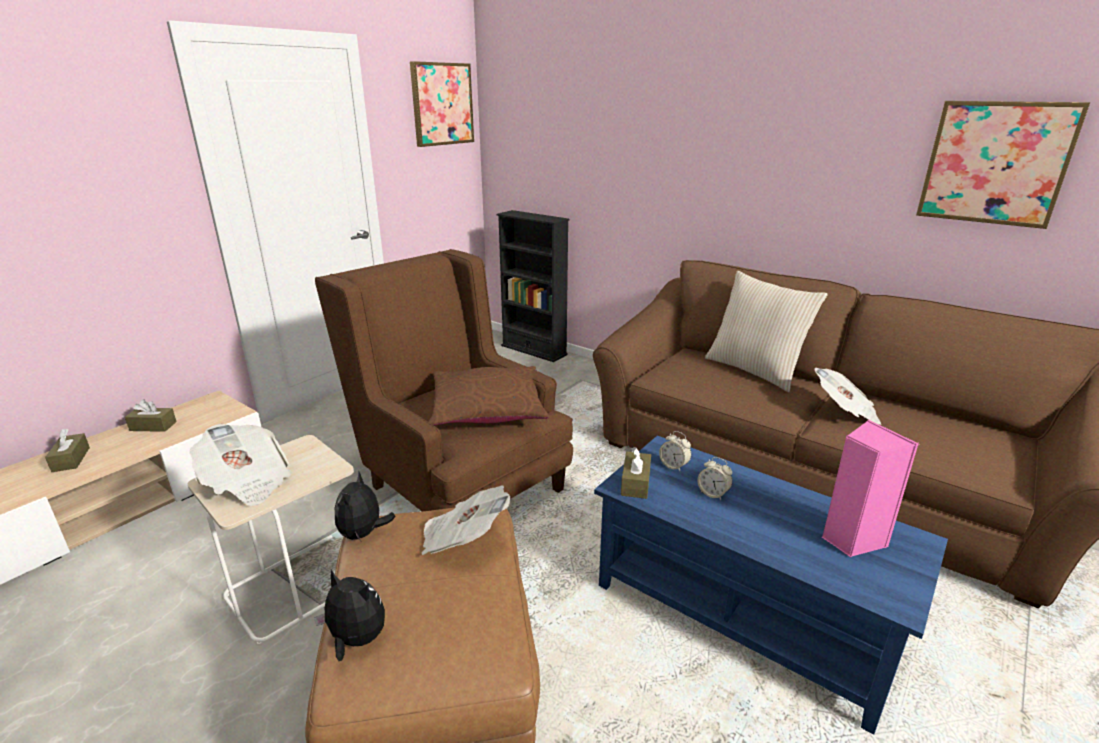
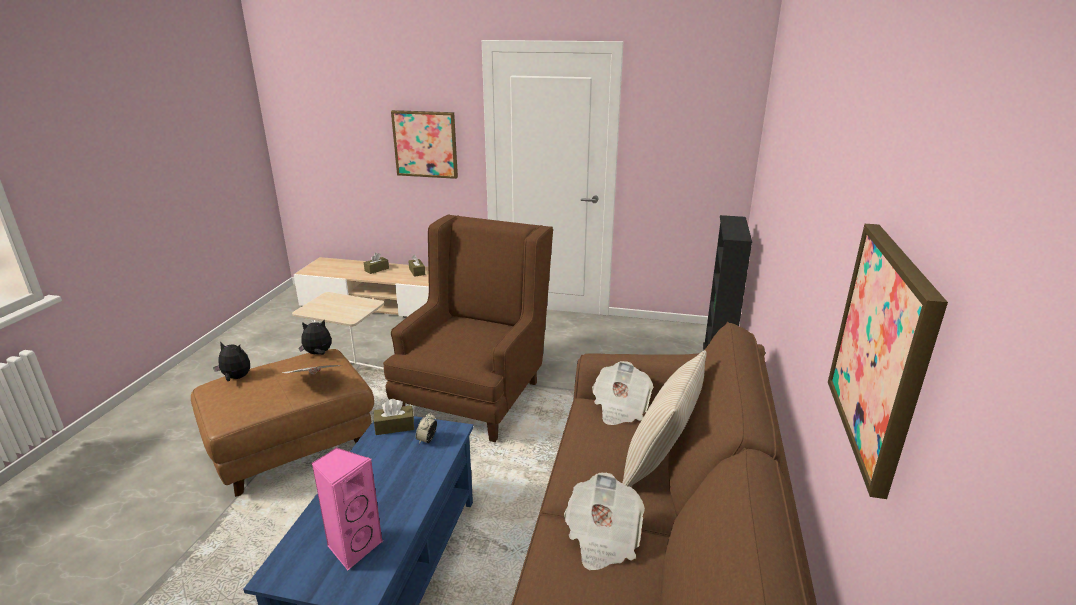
camera: 65 degrees right, 0 degrees up
(247, 483) = (329, 304): newspaper -> newspaper (620, 408)
(356, 640) = (236, 378): plush toy -> plush toy turned 75 degrees counterclockwise
(442, 104) = (711, 101): picture -> picture (425, 144)
(487, 408) = (466, 345): brown pillow -> none
(713, 493) = (394, 465): alarm clock -> none

